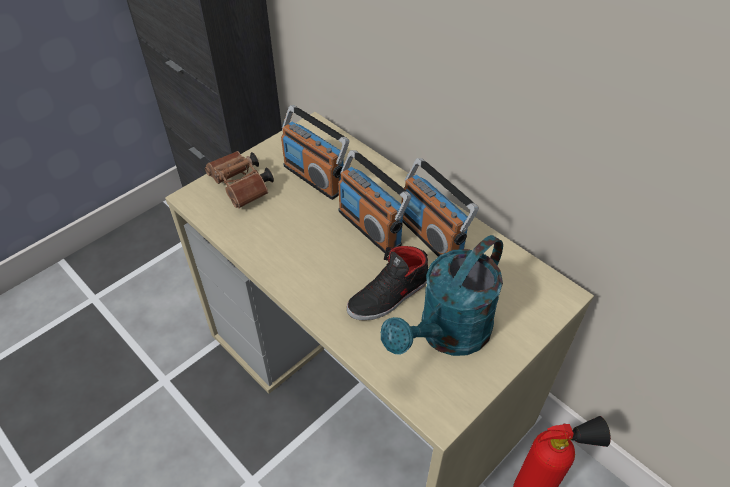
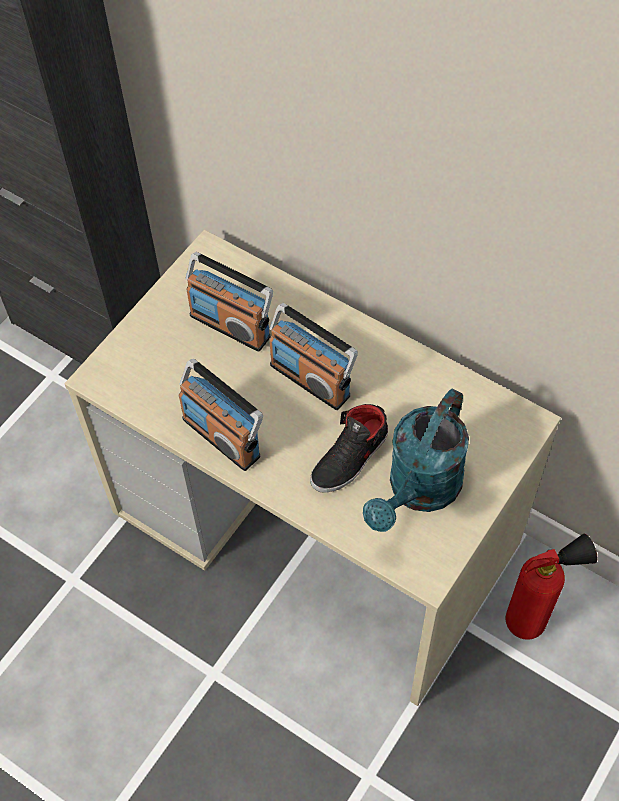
camera: 10 degrees left, 10 degrees up
(242, 188) = (151, 355): brown binoculars -> none
(431, 236) = (380, 379): radio -> radio (222, 436)

